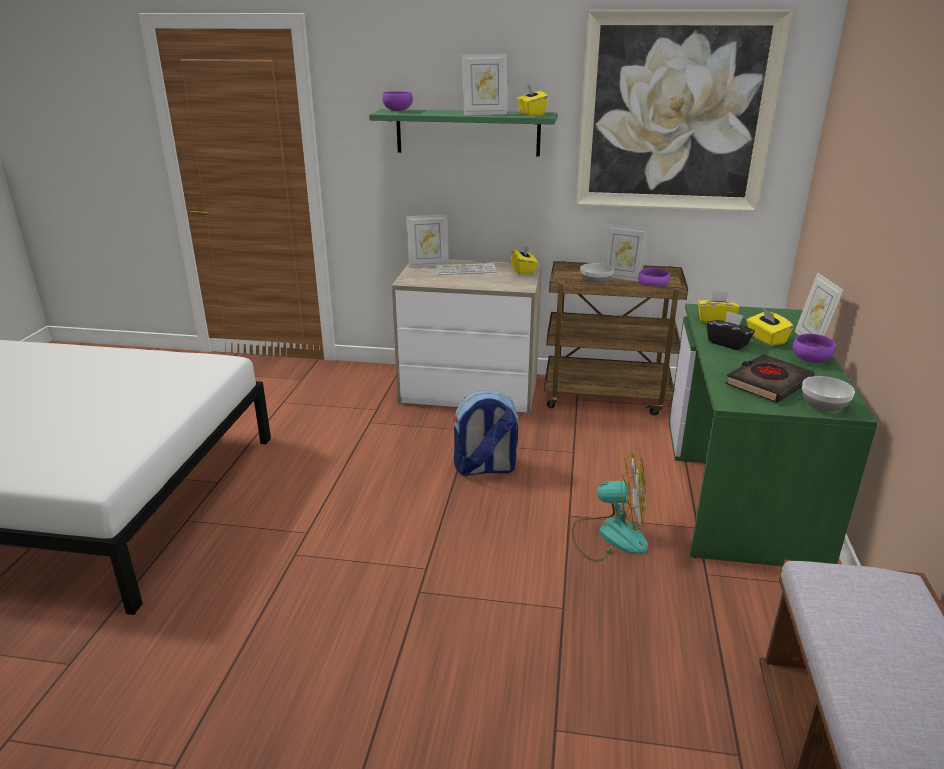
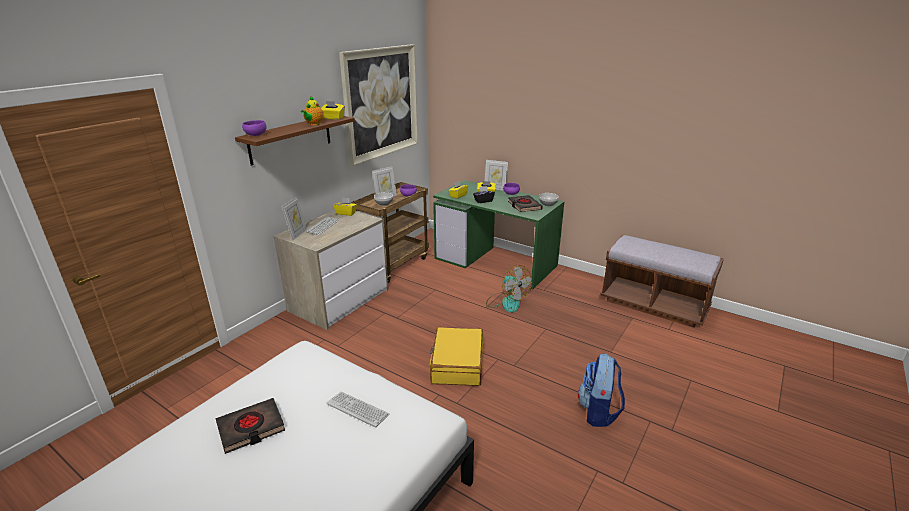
camera: 65 degrees left, 0 degrees up
(77, 378) = (251, 428): none -> black book
(113, 423) = (358, 409): none -> keyboard
(386, 529) = (457, 364): none -> yellow suitcase
(467, 132) = (291, 139): green shelf -> brown shelf
(484, 114) = (313, 124): picture frame -> teapot
(484, 468) = (427, 318): backpack -> backpack (598, 412)
(610, 535) = (506, 302): fan -> fan turned 105 degrees clockwise

